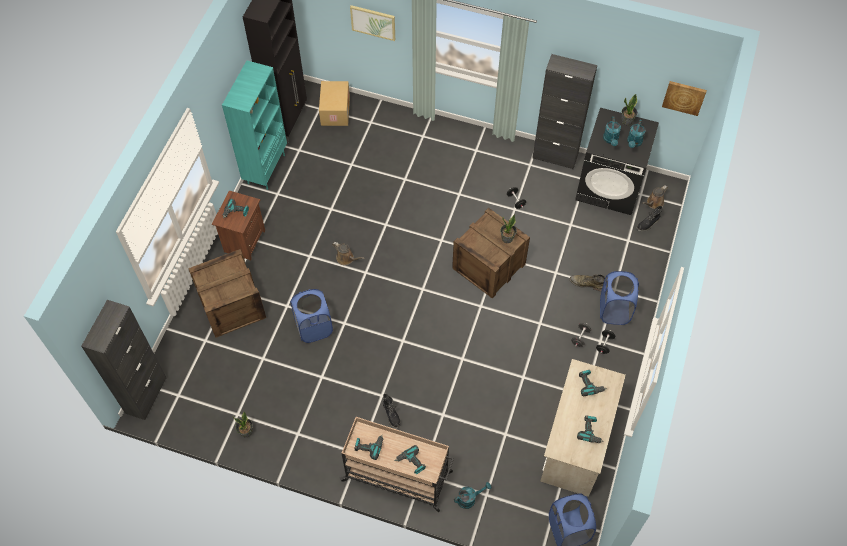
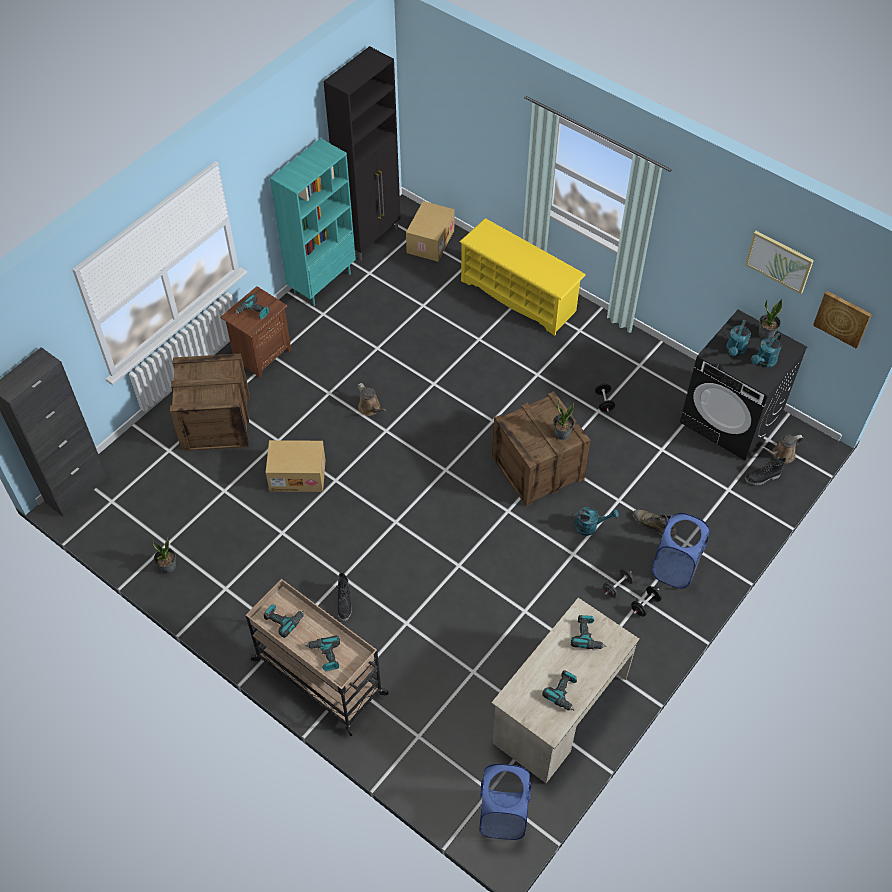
camera: 20 degrees right, 5 degrees down
(314, 328) = (298, 474): blue laundry basket -> cardboard box
(373, 22) = (490, 136): picture -> picture (779, 261)
(420, 136) = (519, 296): none -> yellow shoe rack
(469, 498) = (395, 734): turquoise watering can -> turquoise watering can (590, 526)
(555, 156) = (675, 364): black cabinet -> none

